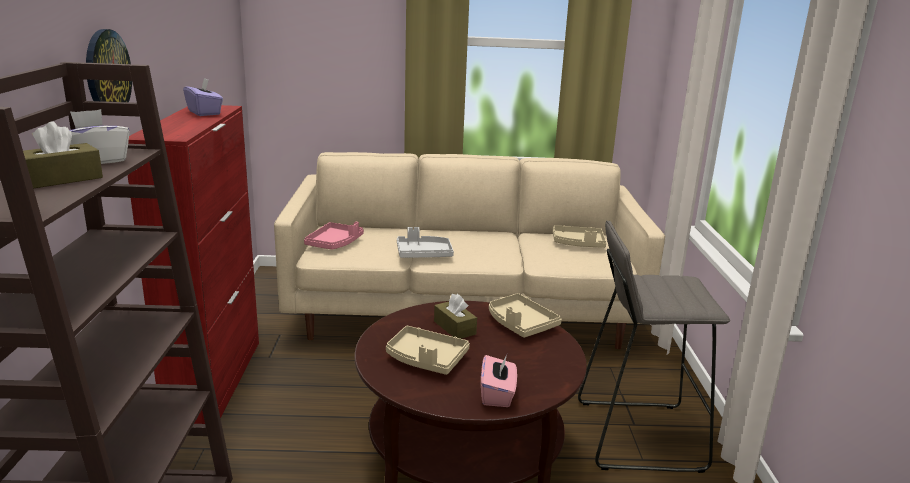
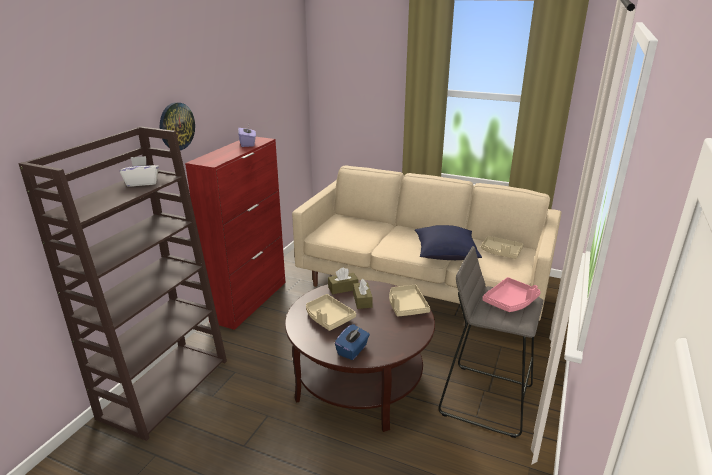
camera: 25 degrees right, 5 degrees up
(61, 179) = (116, 194): brown tissue box -> brown tissue box (343, 288)
(335, 243) = (334, 228): pink tray -> pink tray (510, 302)
(423, 254) = (384, 244): grey tray -> none
(497, 394) = (352, 350): pink tissue box -> blue tissue box
(514, 255) = (445, 254): none -> blue pillow

